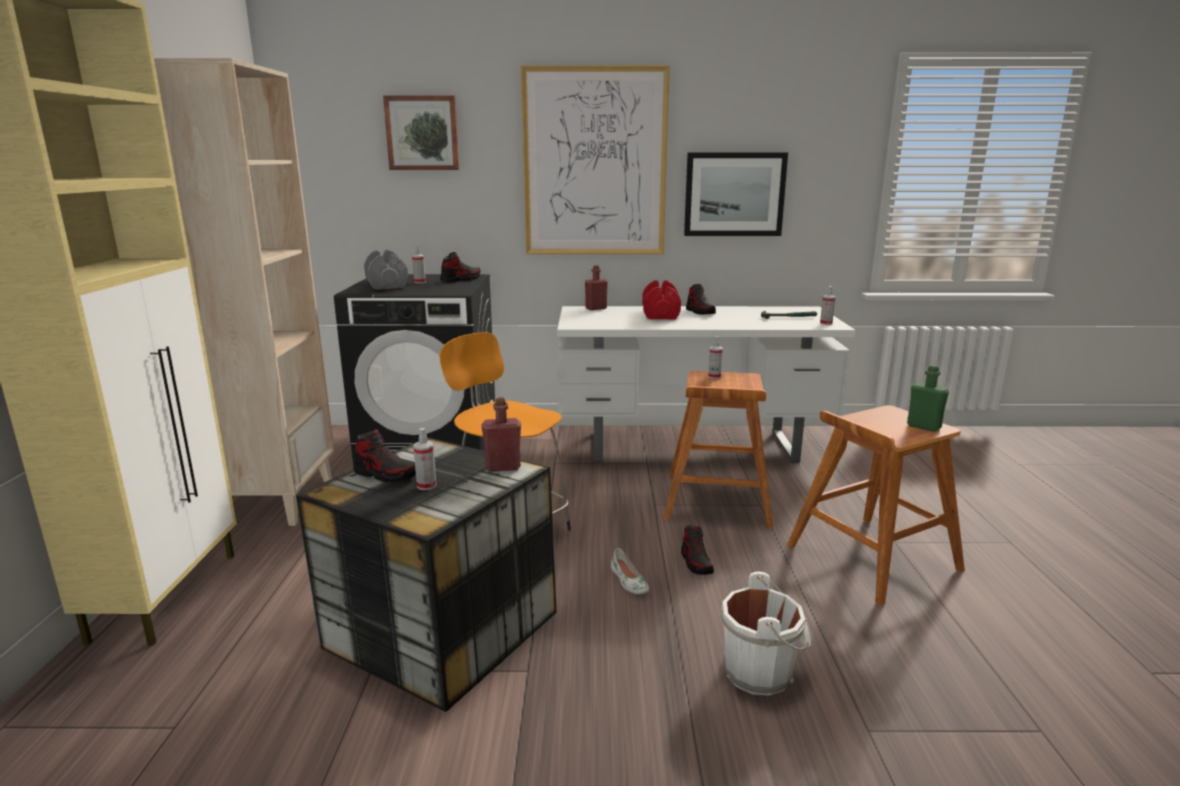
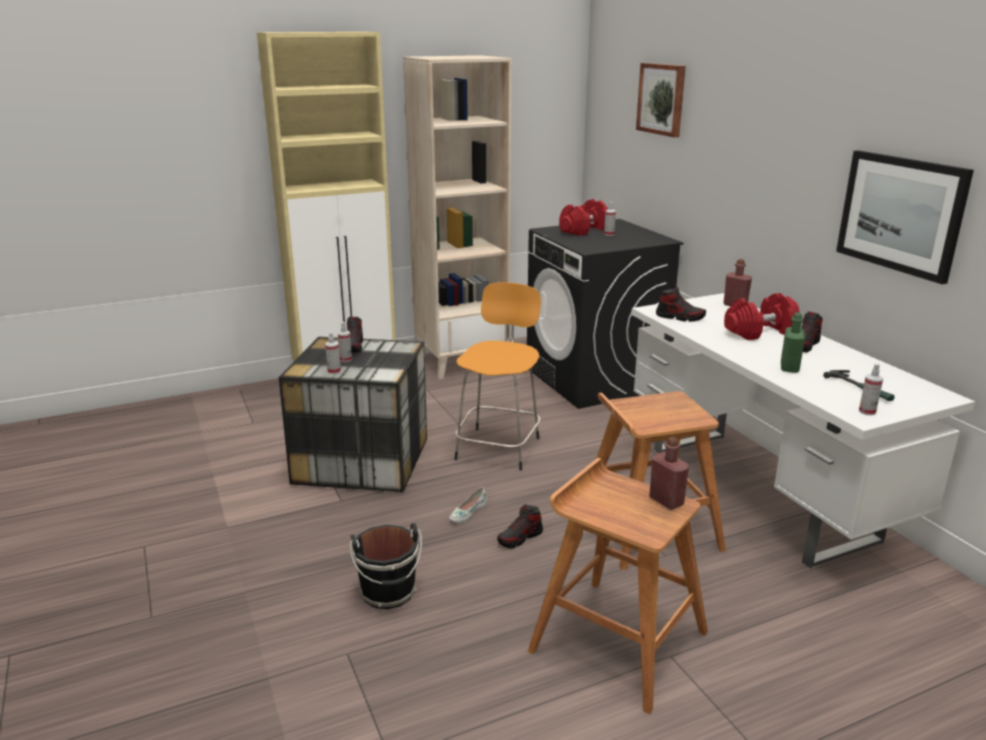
camera: 65 degrees right, 5 degrees up
(387, 285) = (583, 230): grey dumbbell -> red dumbbell
(460, 280) = (639, 241): shoe -> shoe (680, 317)
(503, 467) = (386, 371): red bottle -> red bottle (666, 501)
(595, 163) = (773, 148): picture -> none
(714, 377) = (675, 404): spray bottle -> spray bottle (334, 371)
(761, 672) = (389, 593): white bucket -> black bucket
(923, 426) = (642, 524): green bottle -> green bottle (789, 367)

